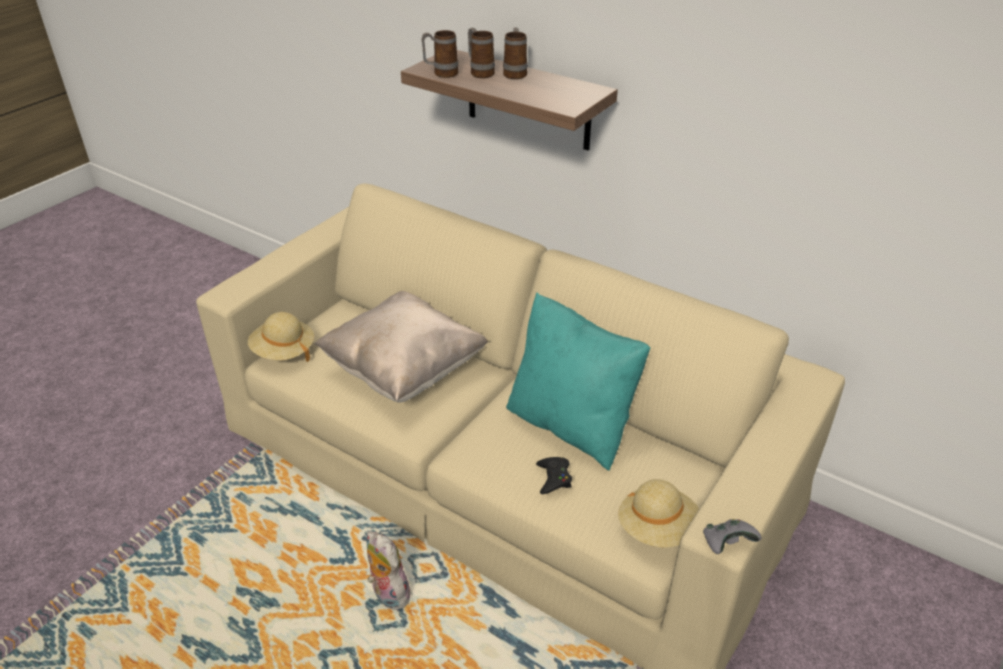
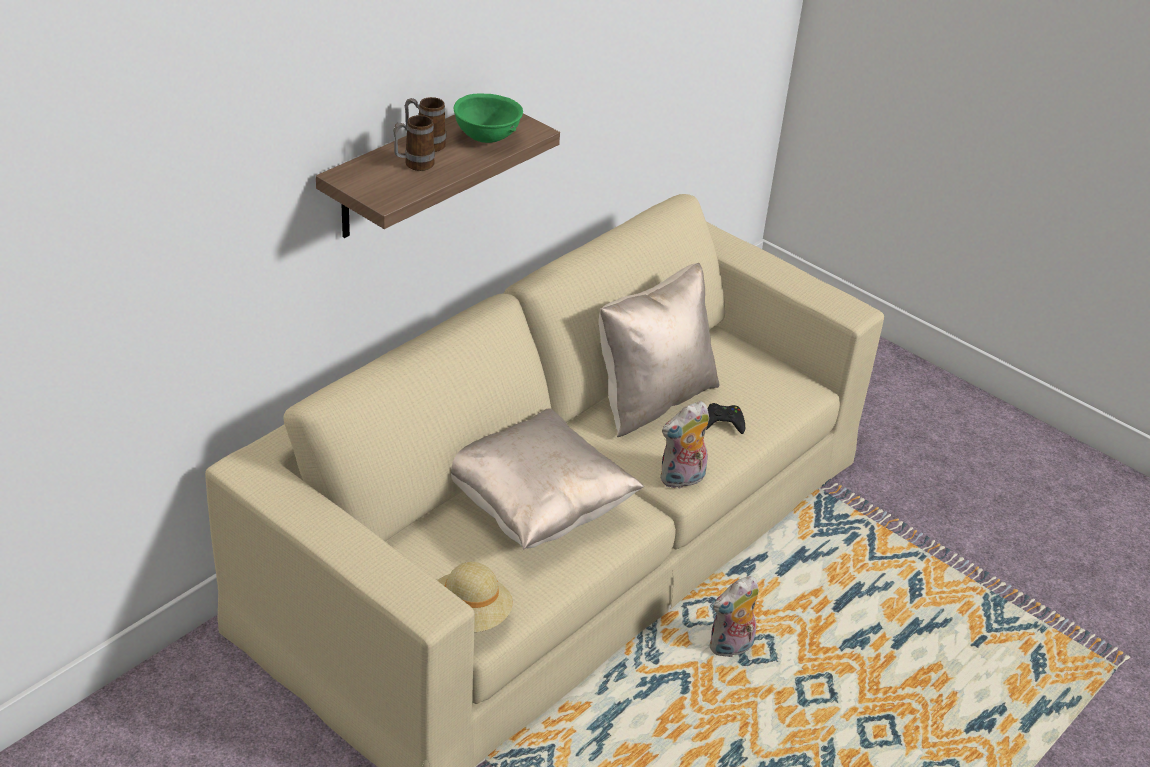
camera: 85 degrees left, 0 degrees up
(441, 73) = (407, 189): mug -> none
(466, 457) = (682, 479): none -> plush toy
(540, 92) = (487, 138): none -> green bowl
(571, 425) = (652, 399): turquoise pillow -> beige pillow
(657, 528) = (786, 376): beige hat -> none
(727, 543) = (865, 311): grey game controller -> none

